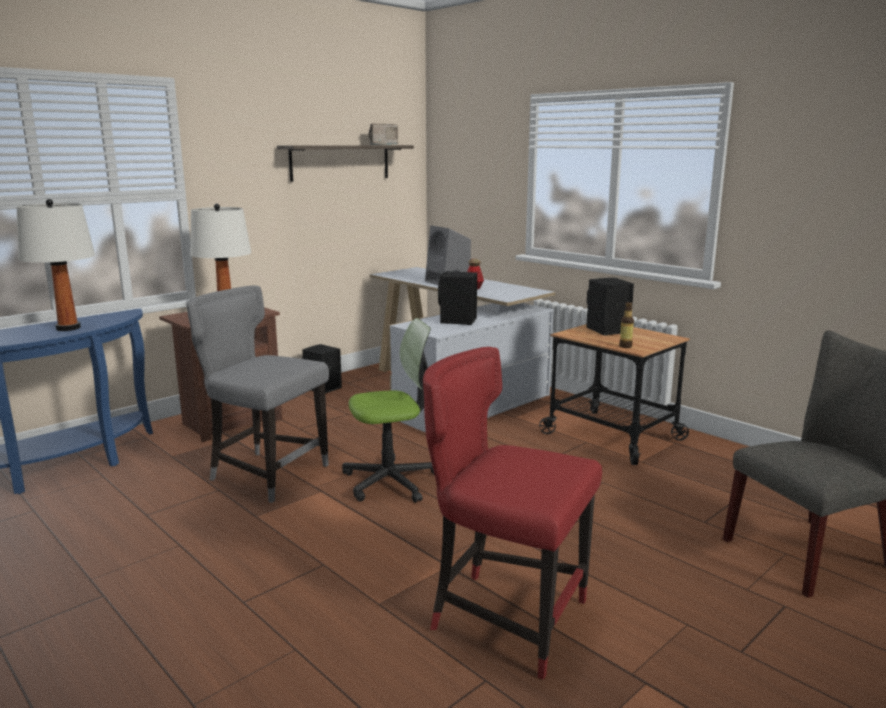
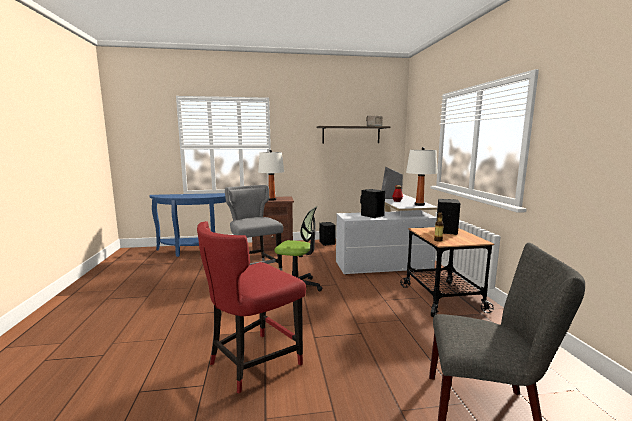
camera: 35 degrees right, 5 degrees down
(68, 328) = (204, 195): white table lamp -> white table lamp (419, 204)
(505, 617) = (252, 363): red chair -> red chair turned 105 degrees counterclockwise

